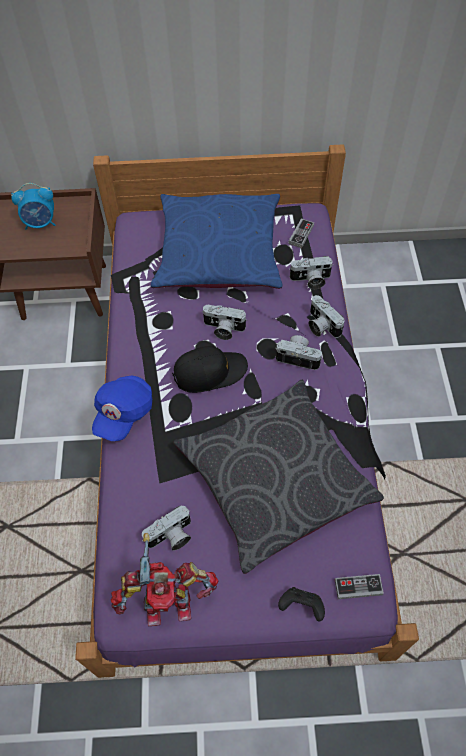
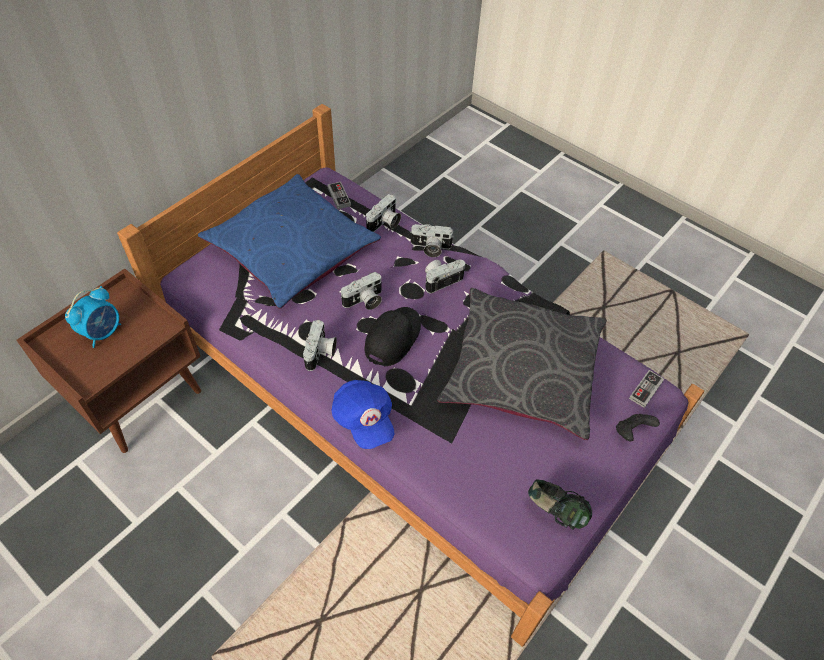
camera: 50 degrees left, 5 degrees down
(167, 602) = (555, 512): toy robot -> headphones
(171, 537) = (505, 469): camera -> camera (321, 353)

